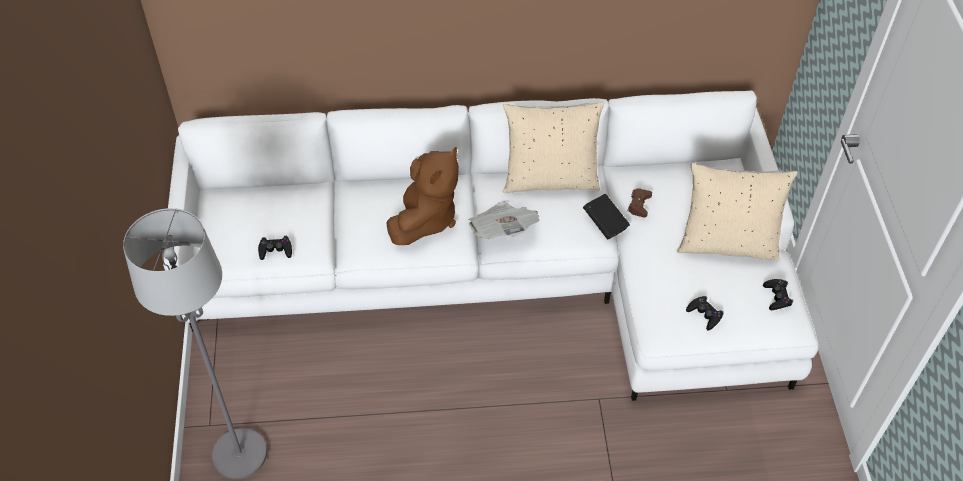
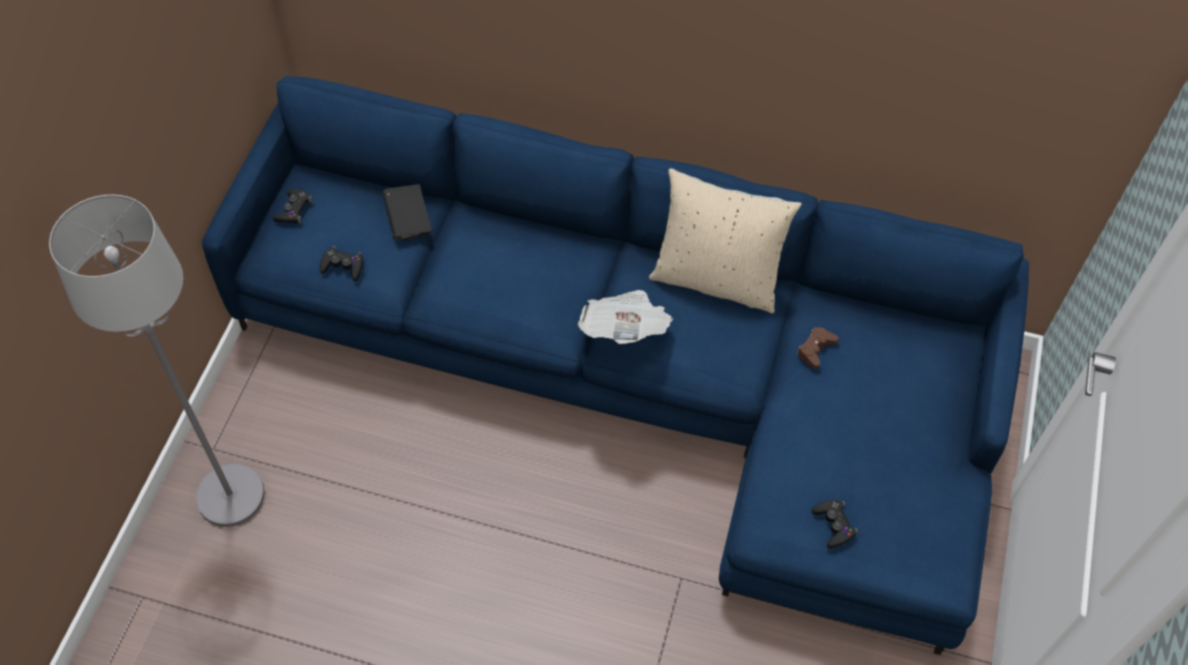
camera: 20 degrees right, 5 degrees up
(425, 219) = (537, 282): brown plush toy -> none
(510, 272) = (644, 377): white sofa -> blue sofa
(605, 223) = (760, 360): black book -> black book (408, 221)
(726, 243) = (908, 438): beige pillow -> none
(777, 297) = (942, 533): black game controller -> black game controller (294, 210)

